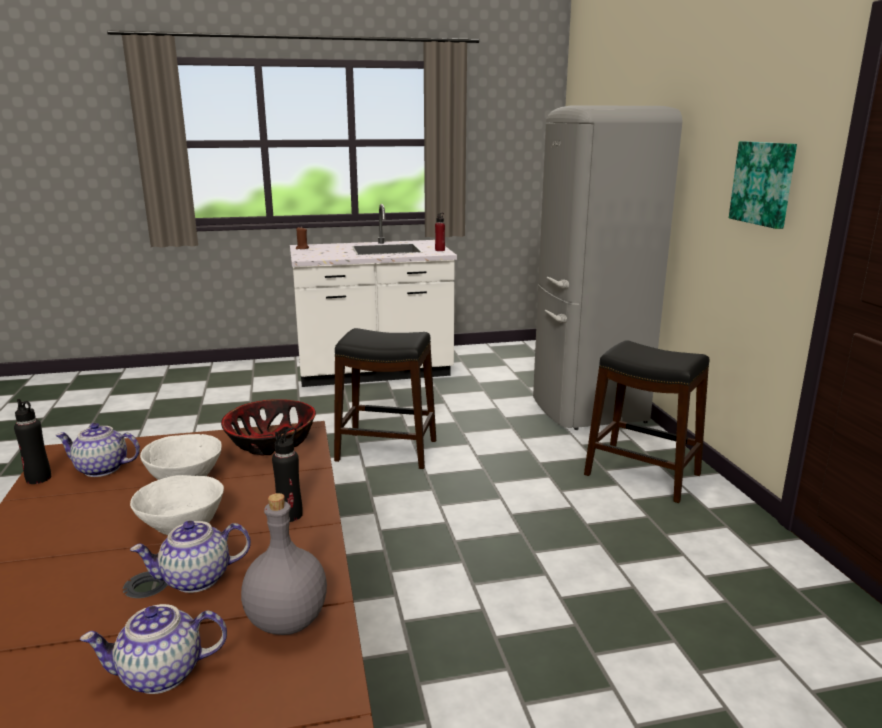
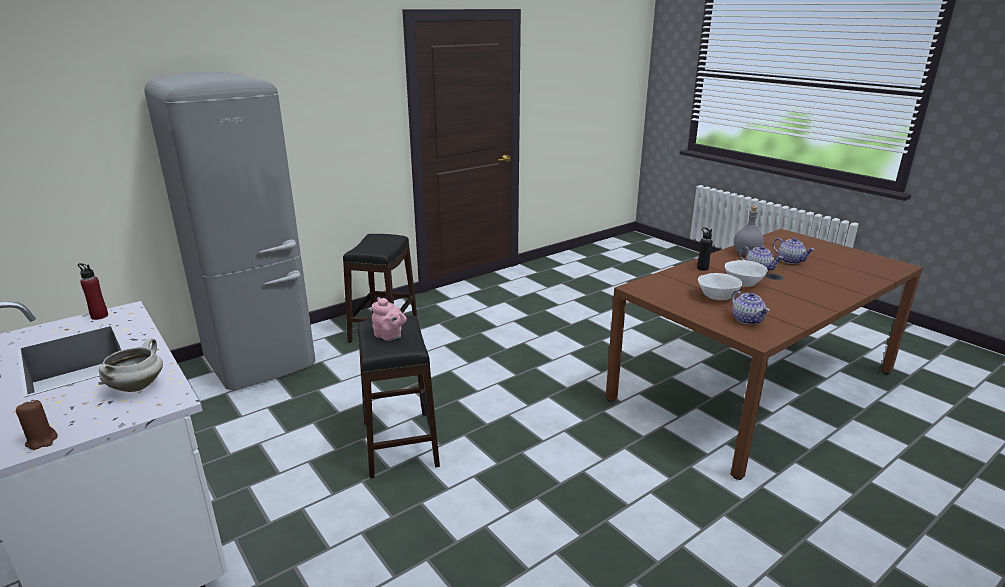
camera: 115 degrees left, 5 degrees up
(38, 478) = (781, 331): black bottle -> none
(271, 444) = (658, 290): bowl -> none
(330, 255) = (137, 386): none -> white cooking pot
(382, 336) = (389, 336): none -> pink teapot
(764, 183) = (352, 115): picture -> none

